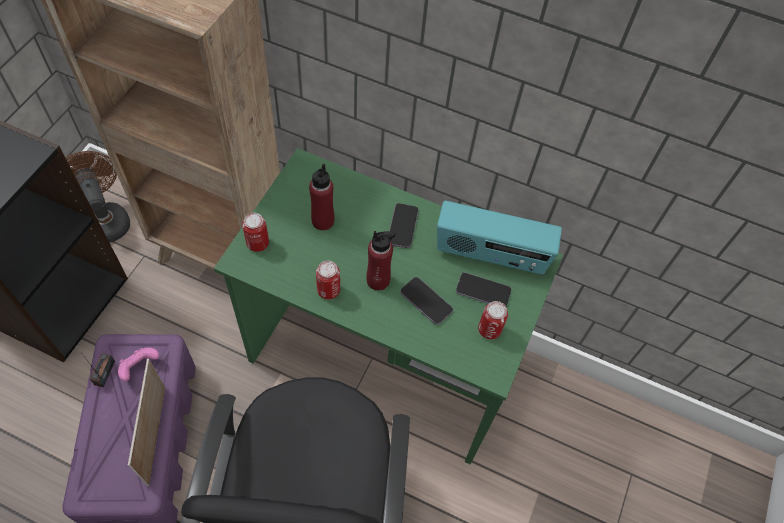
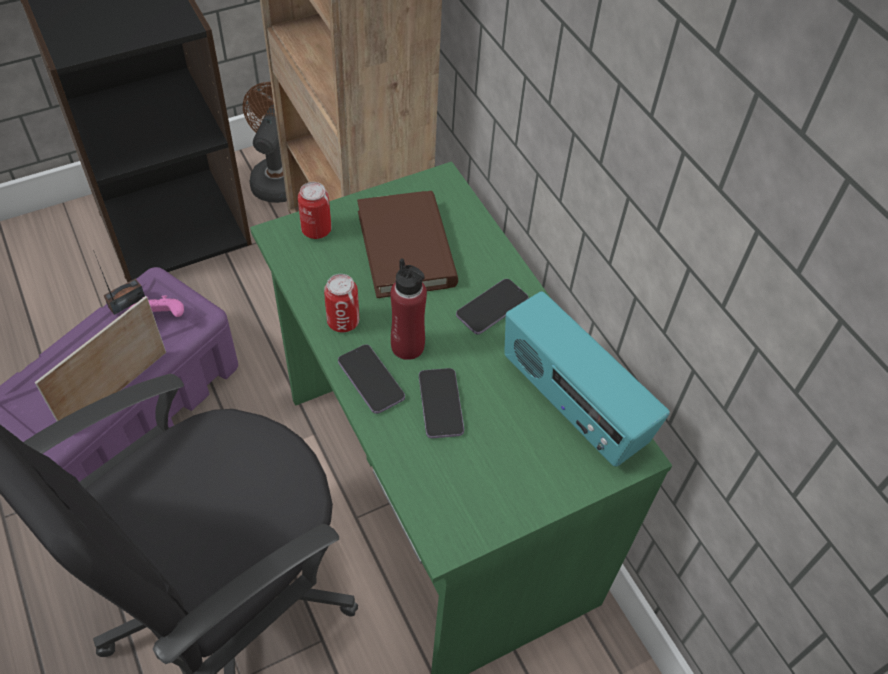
camera: 40 degrees right, 5 degrees down
(322, 221) = (406, 248): red bottle -> brown book
(483, 291) = (522, 438): phone -> phone (371, 380)
(489, 329) = (487, 486): can -> none

